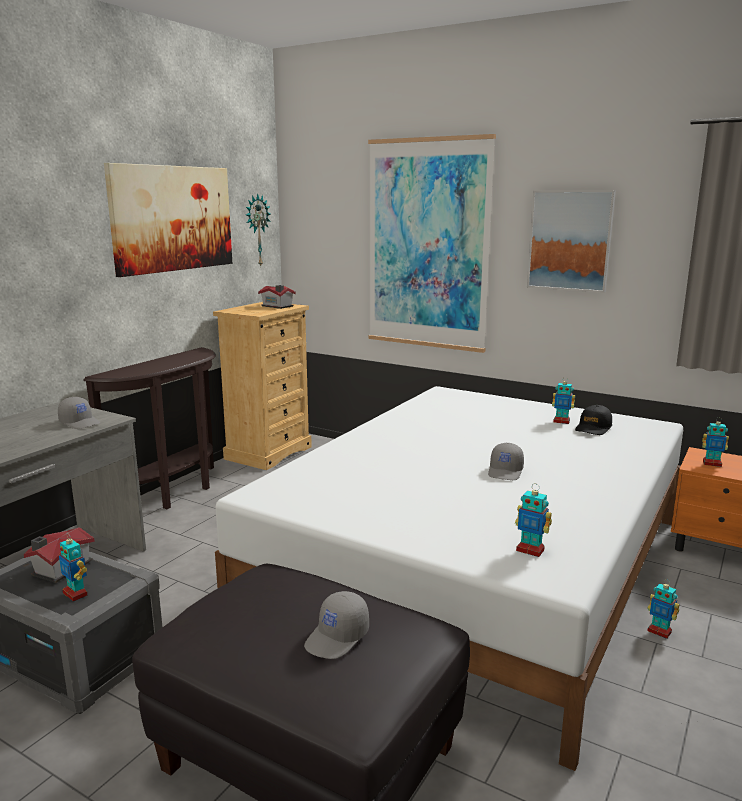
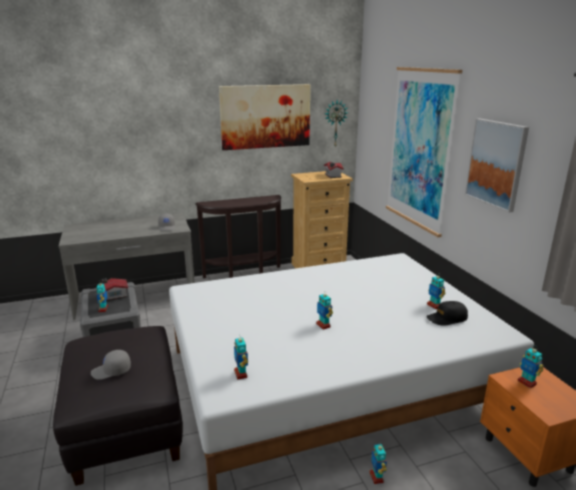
camera: 40 degrees right, 5 degrees up
(506, 472) = (323, 325): grey cap -> toy robot

